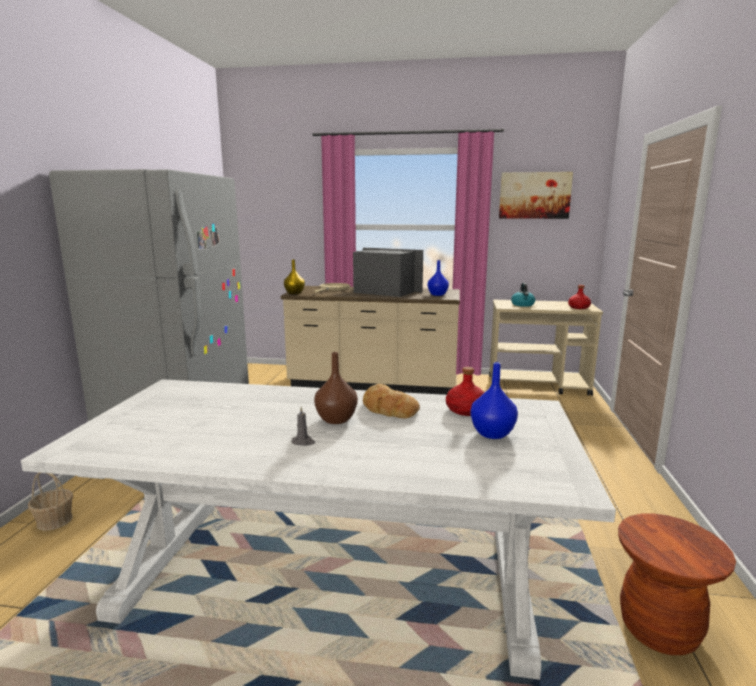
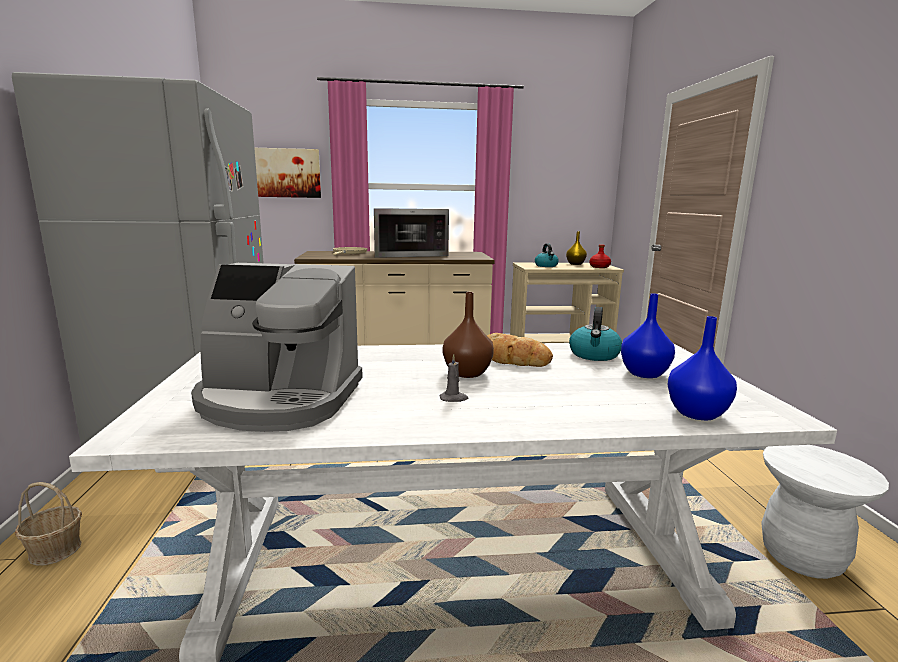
camera: 15 degrees left, 0 degrees up
(176, 431) = (279, 400): none -> coffee machine
(295, 293) = (309, 257): yellow vase -> yellow vase (575, 264)
(384, 292) = (408, 254): microwave -> microwave turned 150 degrees clockwise
(437, 294) = (466, 256): blue vase -> blue vase (695, 413)
(466, 410) = (594, 355): red bottle -> kettle
(534, 195) = (551, 156): picture -> picture (283, 173)
(659, 630) = (801, 557): brown stool -> white stool

